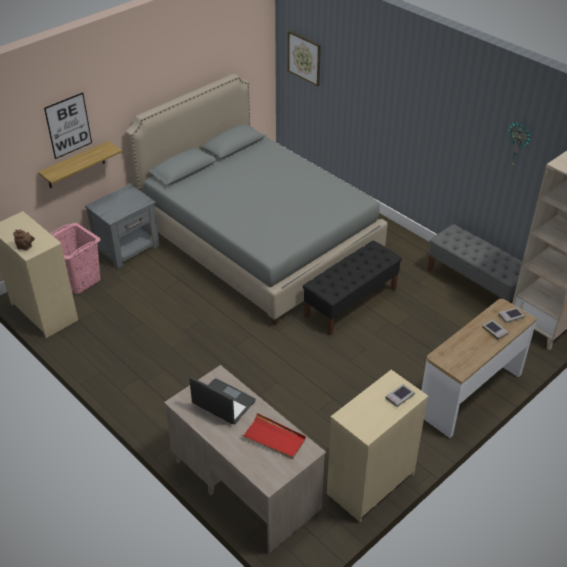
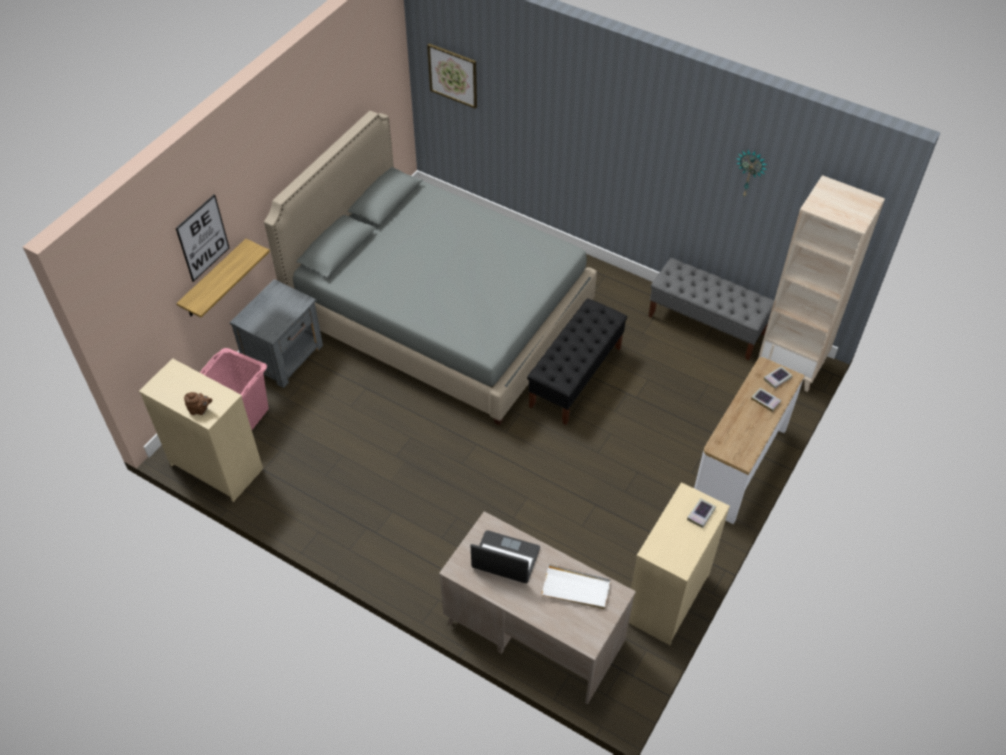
camera: 15 degrees left, 10 degrees up
(274, 438) = (576, 588): red tray -> white tray

